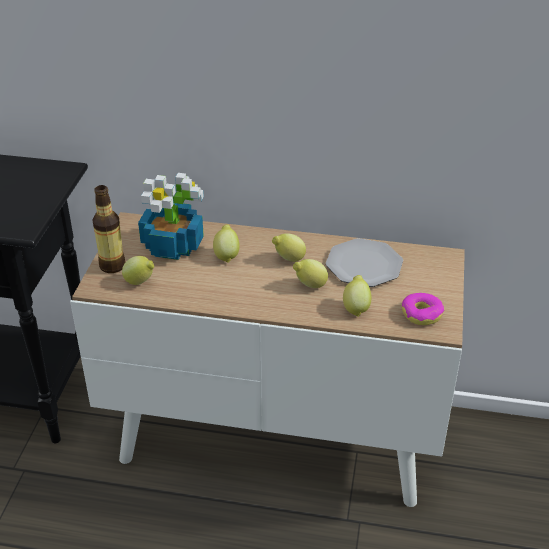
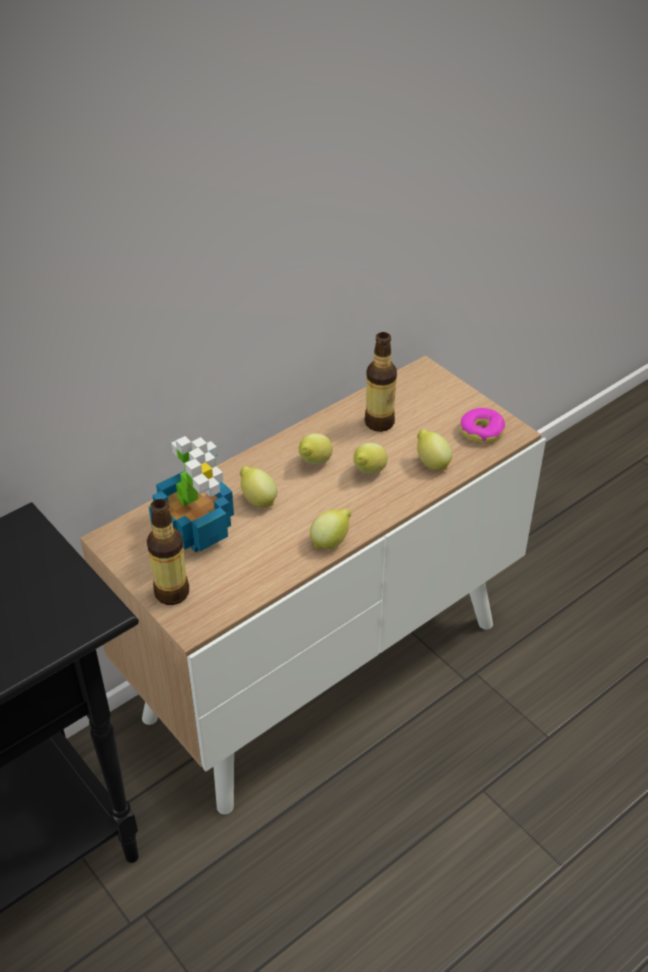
camera: 50 degrees left, 5 degrees up
(140, 282) = (226, 585): lemon -> lemon (331, 542)
(364, 265) = (379, 422): plate -> bottle

